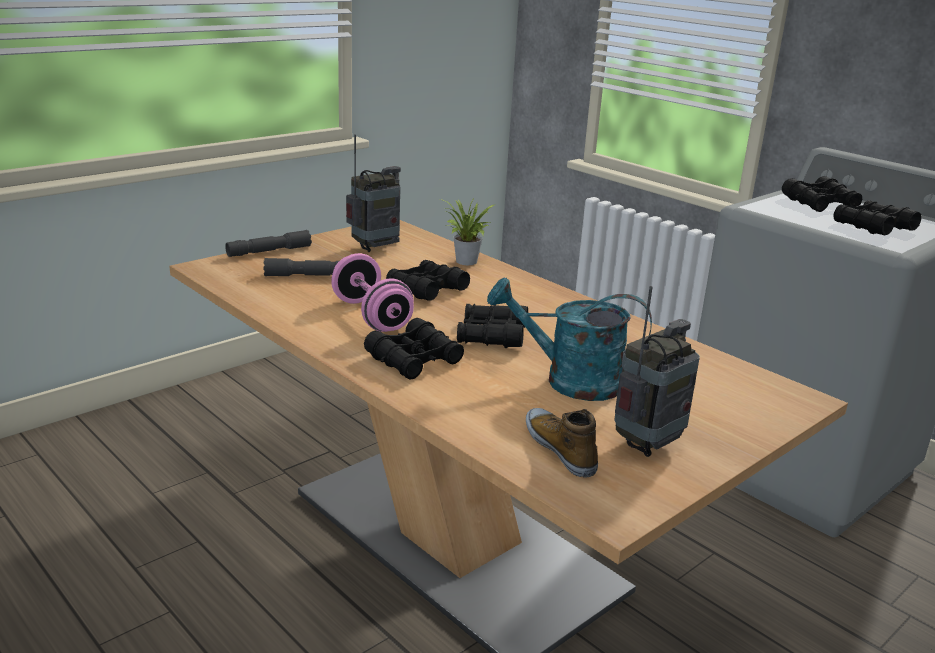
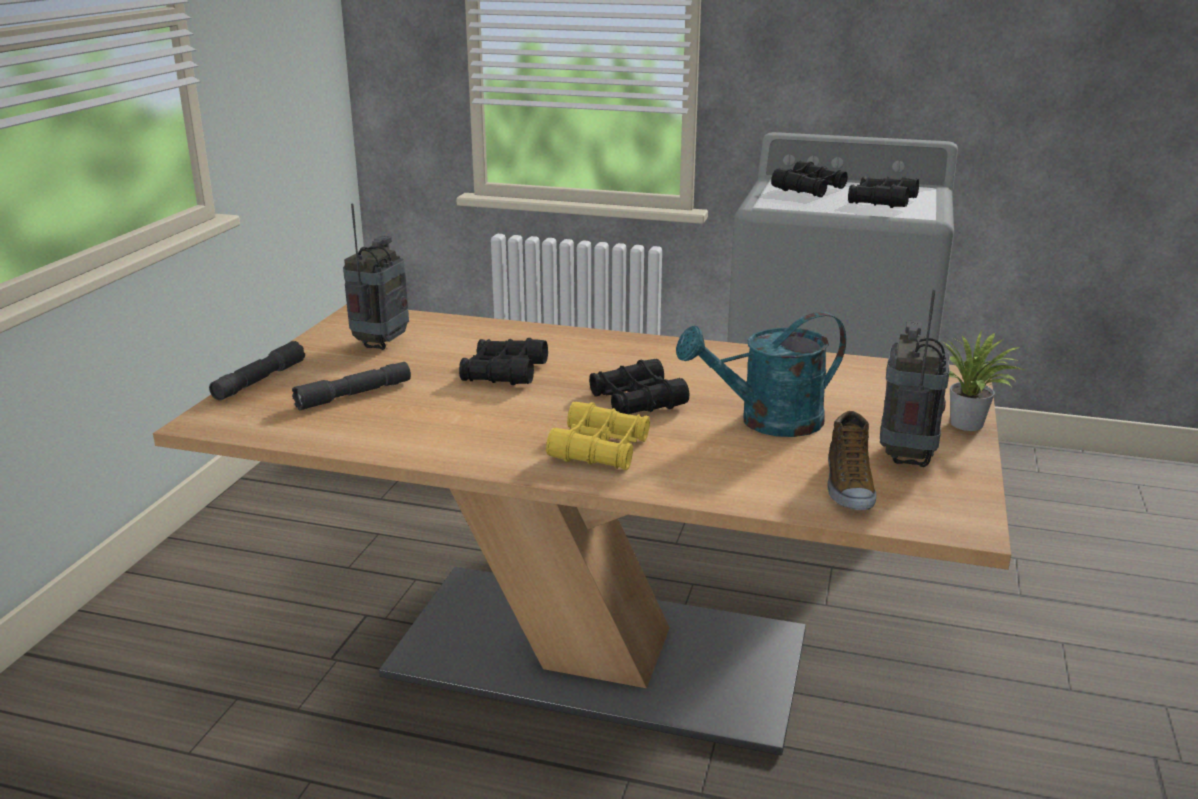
camera: 30 degrees left, 0 degrees up
(371, 316) = (489, 418): pink dumbbell -> none
(414, 359) = (600, 449): black binoculars -> yellow binoculars
(465, 262) = (501, 333): potted plant -> potted plant (969, 426)
(560, 448) = (848, 486): shoe -> shoe turned 120 degrees counterclockwise

